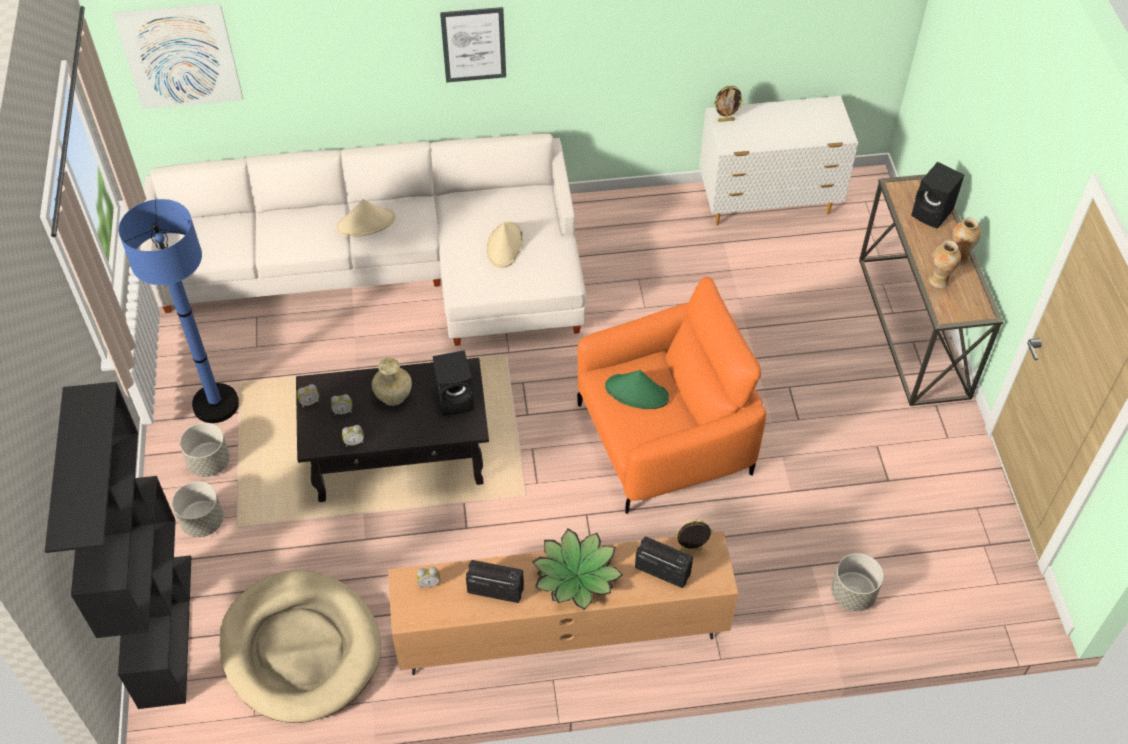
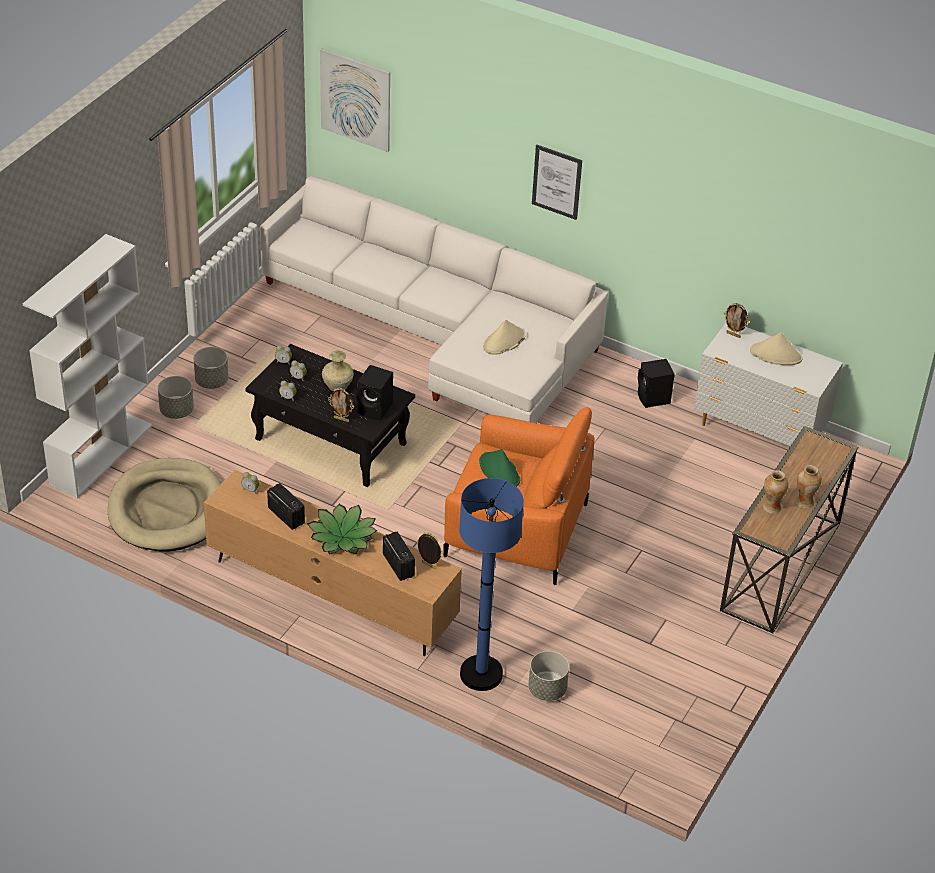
camera: 35 degrees right, 10 degrees down
(164, 629) = (101, 454): black bookcase -> white bookcase
(216, 404) = (247, 351): blue floor lamp -> blue floor lamp (481, 674)
(366, 223) = (426, 281): beige hat -> beige hat (776, 355)
(433, 433) = (341, 419): none -> picture frame
(933, 213) = (819, 467): black speaker -> black speaker (653, 399)

